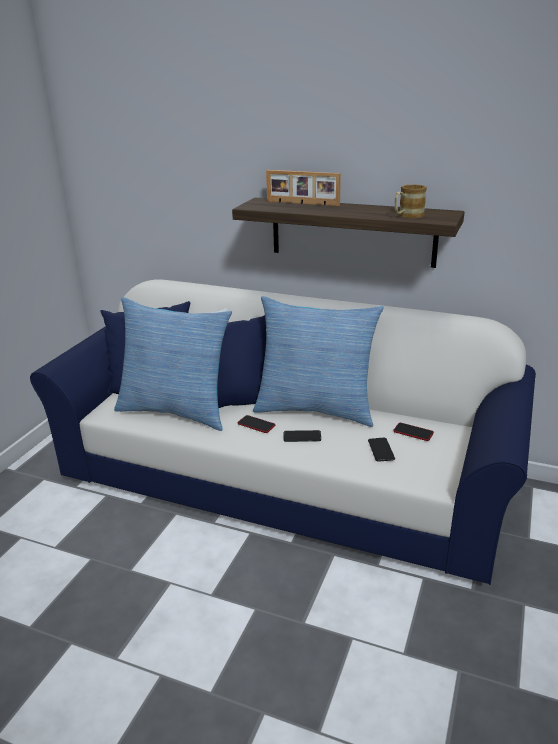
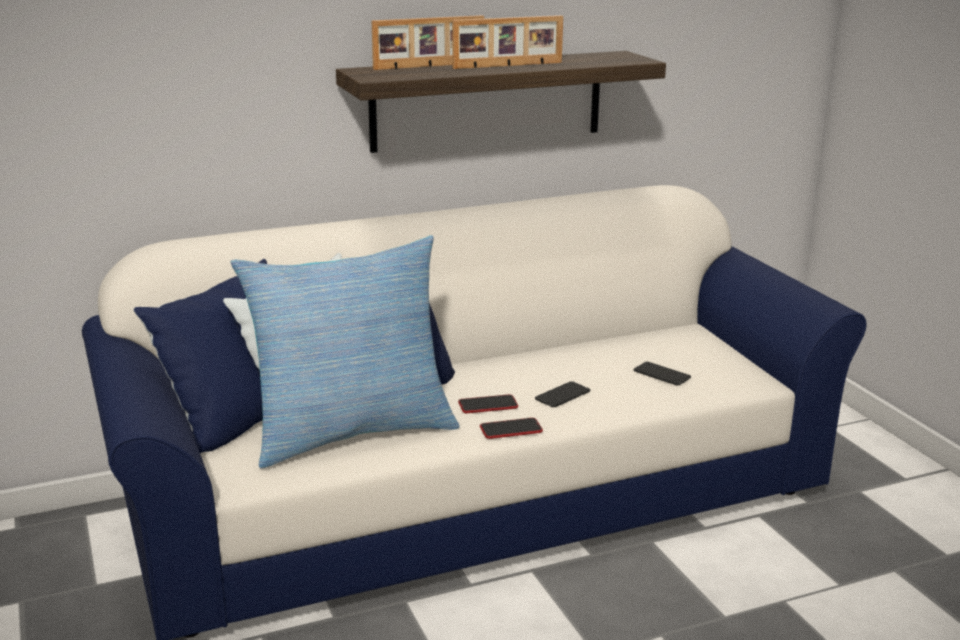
camera: 45 degrees left, 5 degrees down
(316, 408) = (522, 364): pillow -> none
(345, 210) = (508, 65): none -> picture frame
(407, 216) = (593, 61): mug -> none
(413, 432) = (659, 347): phone -> phone (511, 429)

